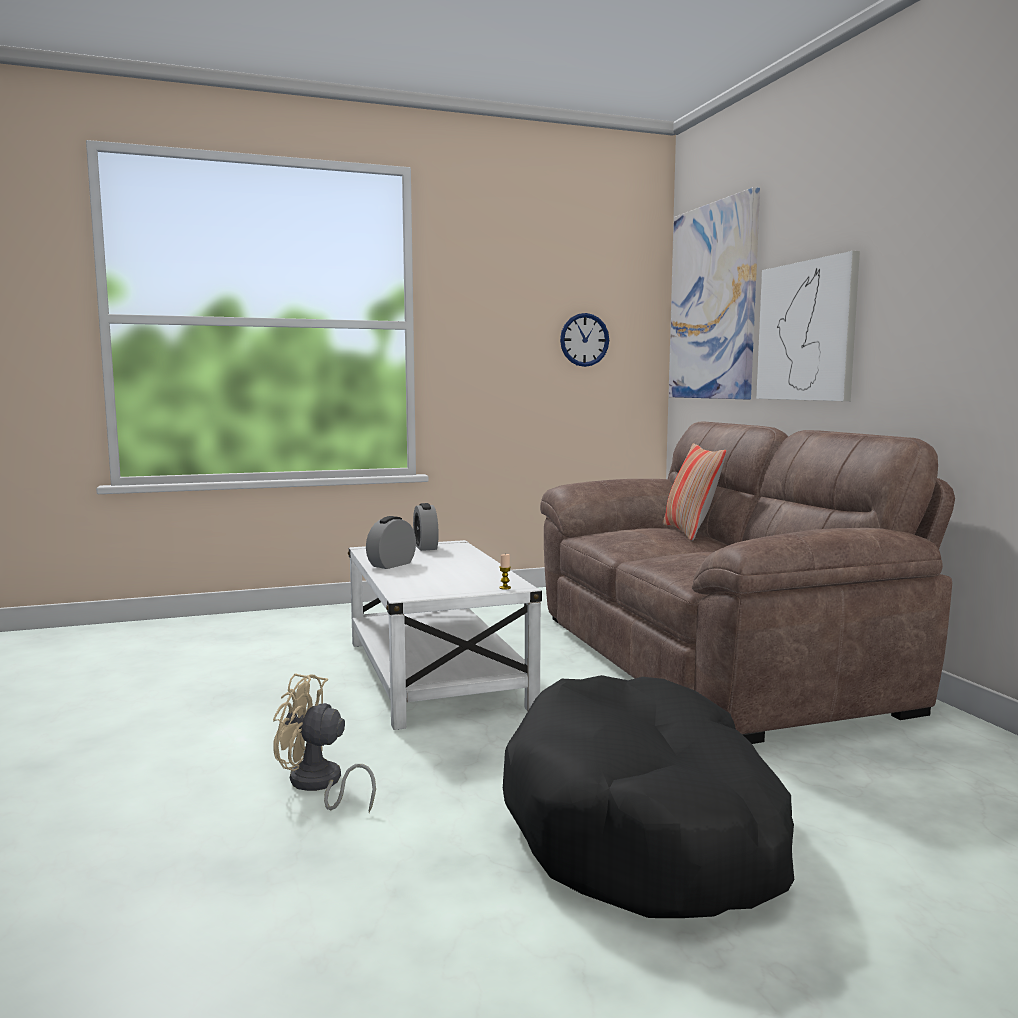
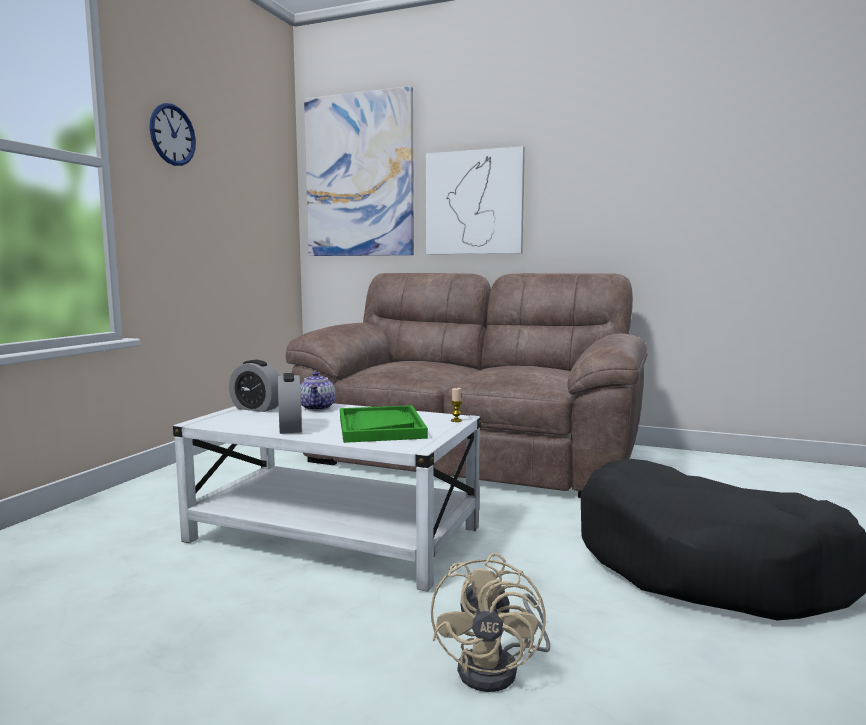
camera: 50 degrees left, 0 degrees up
(319, 785) = (498, 669): beige fan -> beige fan turned 45 degrees counterclockwise
(441, 578) = (380, 427): none -> green tray
(461, 556) = (318, 408): none -> teapot
(584, 340) = (248, 199): wall clock -> wall clock (172, 135)
(690, 532) = (427, 360): pillow -> none

